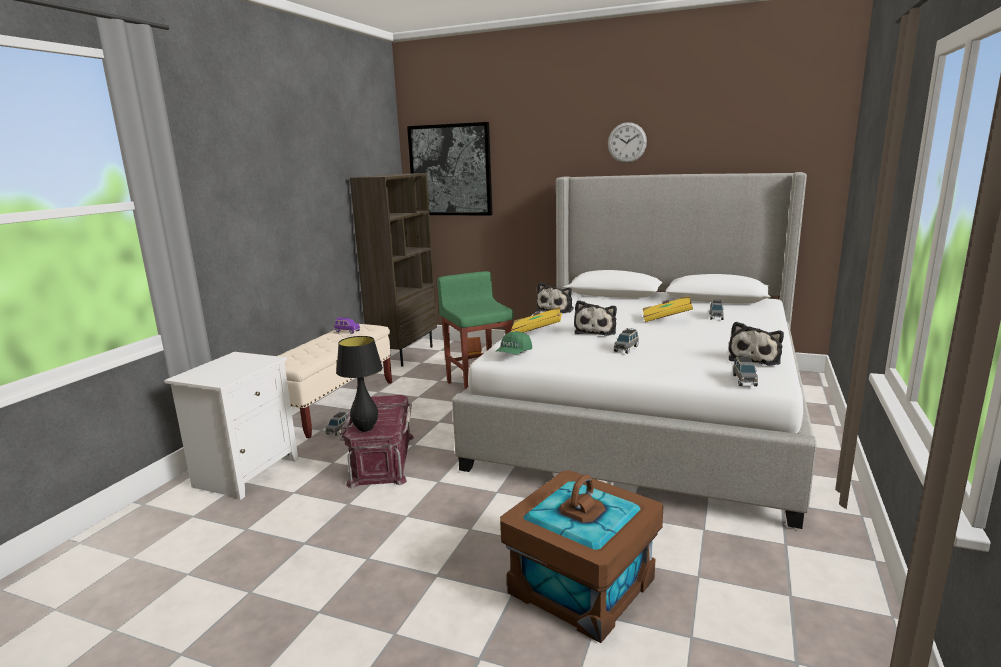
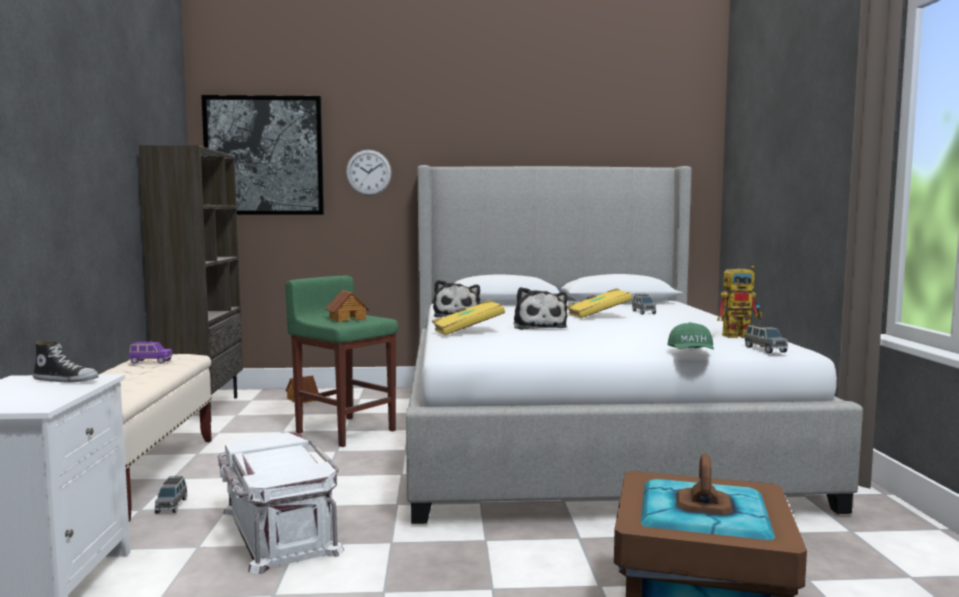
camera: 25 degrees left, 10 degrees down
(254, 360) = (66, 380): none -> shoe
(365, 429) = (277, 474): black table lamp -> none
(381, 459) = (277, 531): red storage box -> white storage box
(477, 307) = (347, 318): none -> toy house
(514, 353) = (476, 347): green cap -> green cap (691, 353)
(626, 349) = (599, 337): grey toy car -> none
(627, 142) = (496, 130): wall clock -> wall clock (368, 172)
(755, 358) = (741, 335): plush toy -> toy robot

